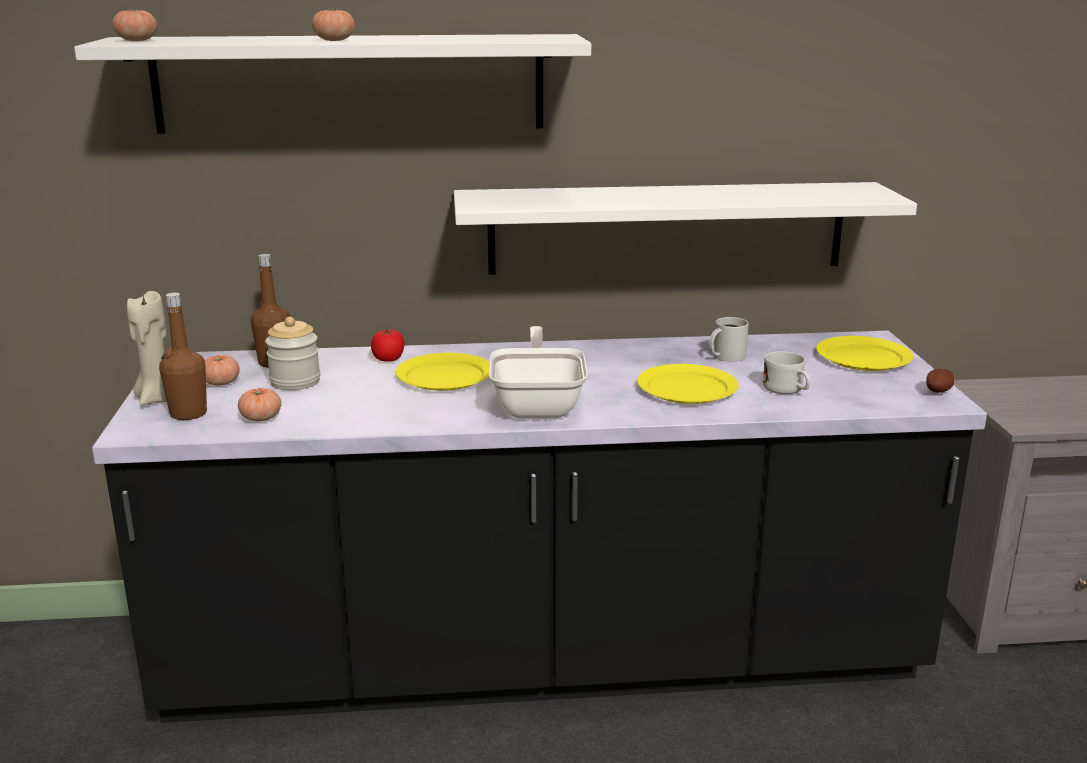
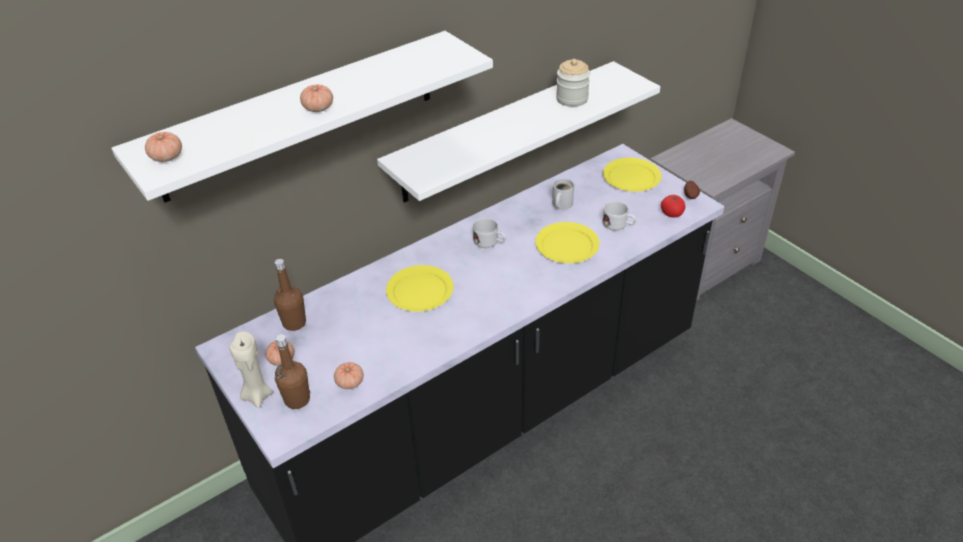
camera: 30 degrees left, 20 degrees up
(295, 381) = (331, 337): jar -> jar (572, 99)
(388, 359) = (366, 287): tomato -> tomato (672, 213)
(538, 404) = (501, 295): frying pan -> none
(586, 363) = (490, 242): none -> white mug

